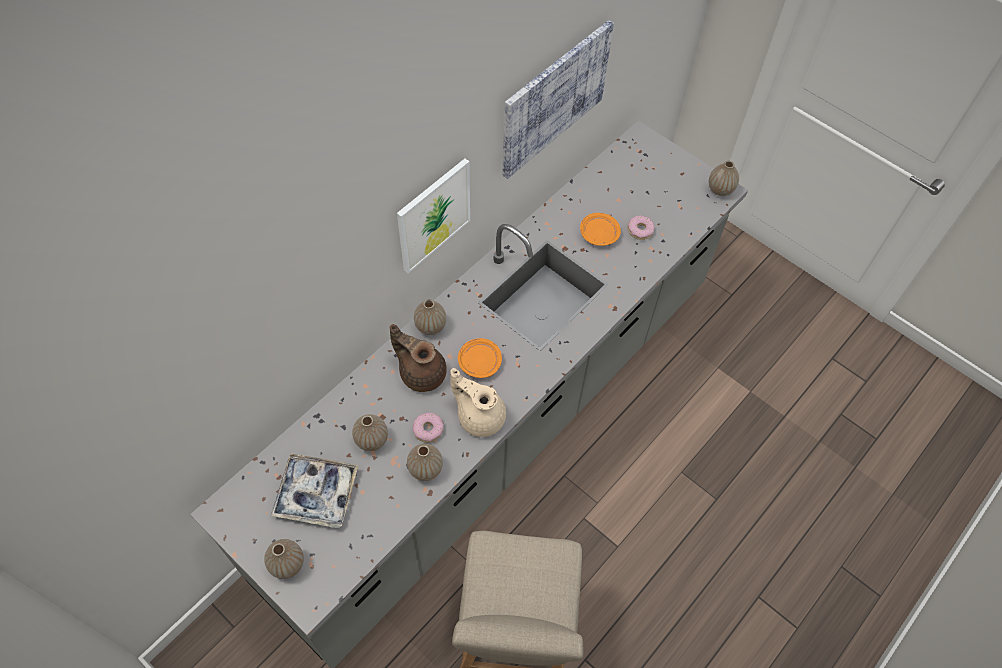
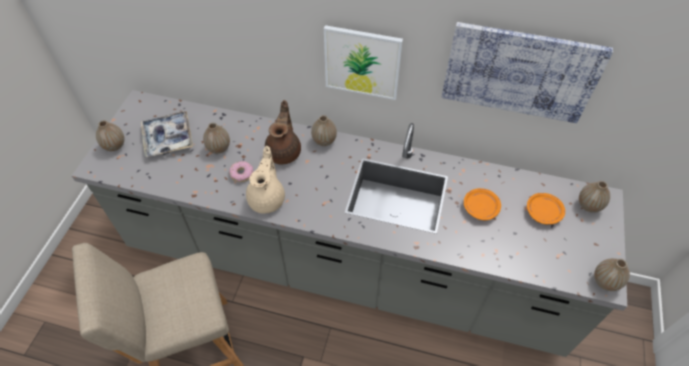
camera: 65 degrees right, 5 degrees down
(425, 469) = (210, 185): vase -> vase (588, 205)
(479, 361) = (312, 180): orange plate -> orange plate (543, 212)
(640, 230) = (507, 235): donut -> none

